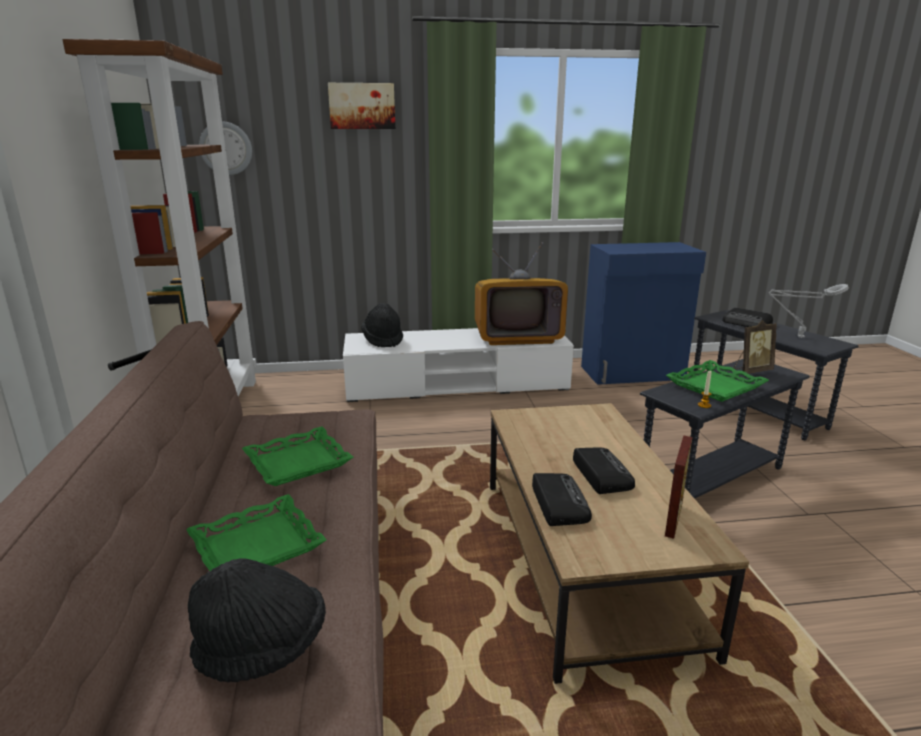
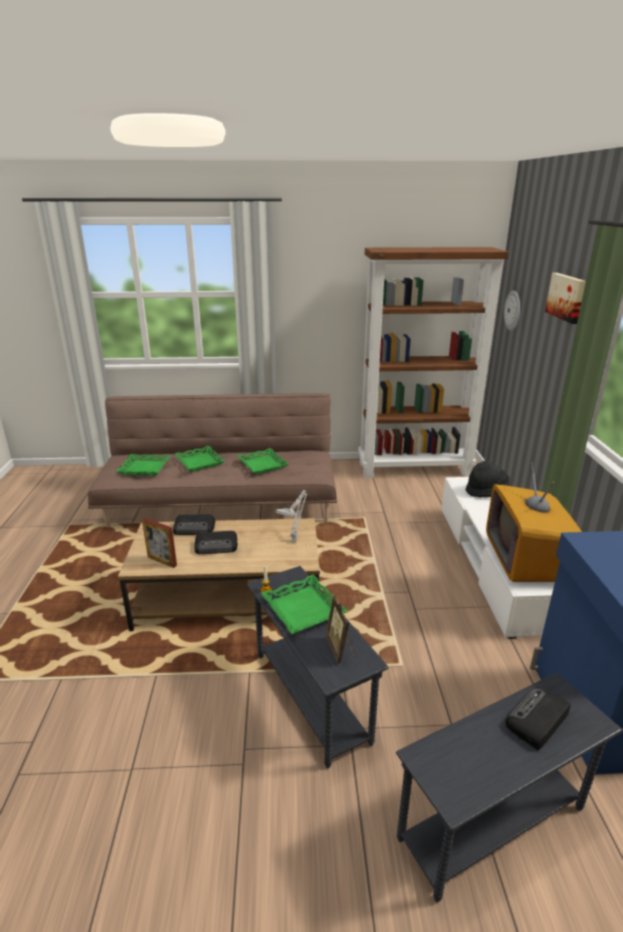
camera: 95 degrees right, 5 degrees up
(262, 650) = (144, 468): black hat -> green tray
(798, 337) = (478, 757): grey table lamp -> grey table lamp (294, 540)

